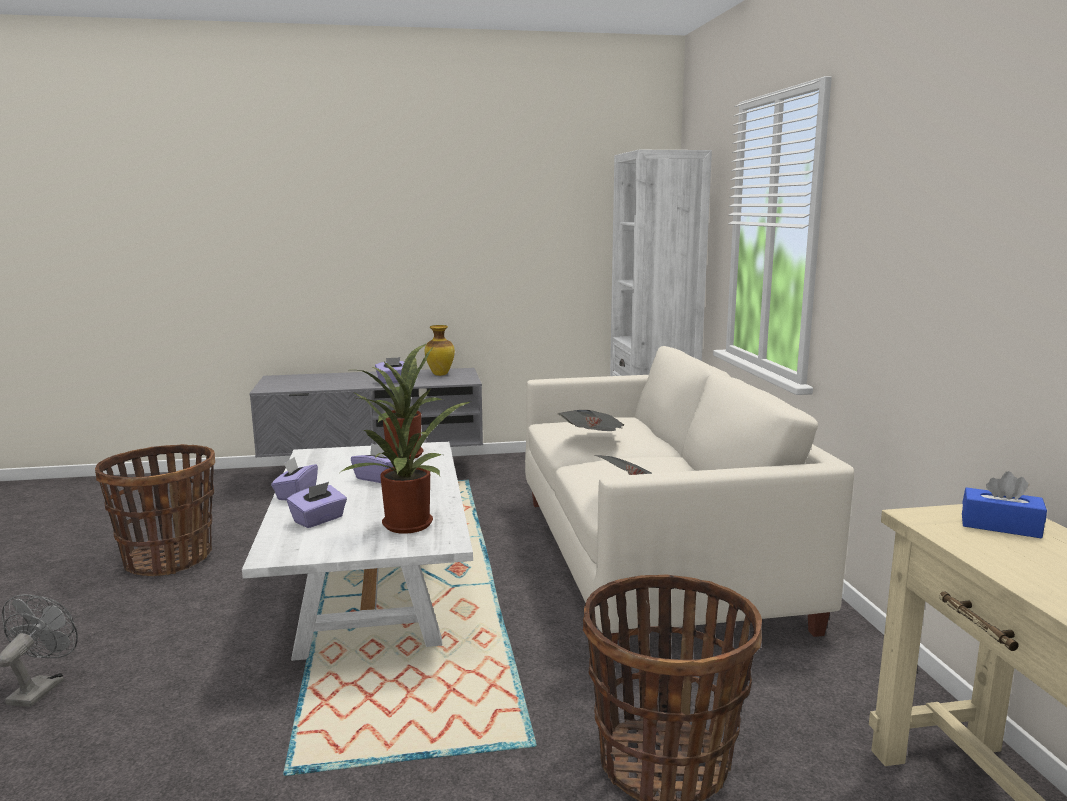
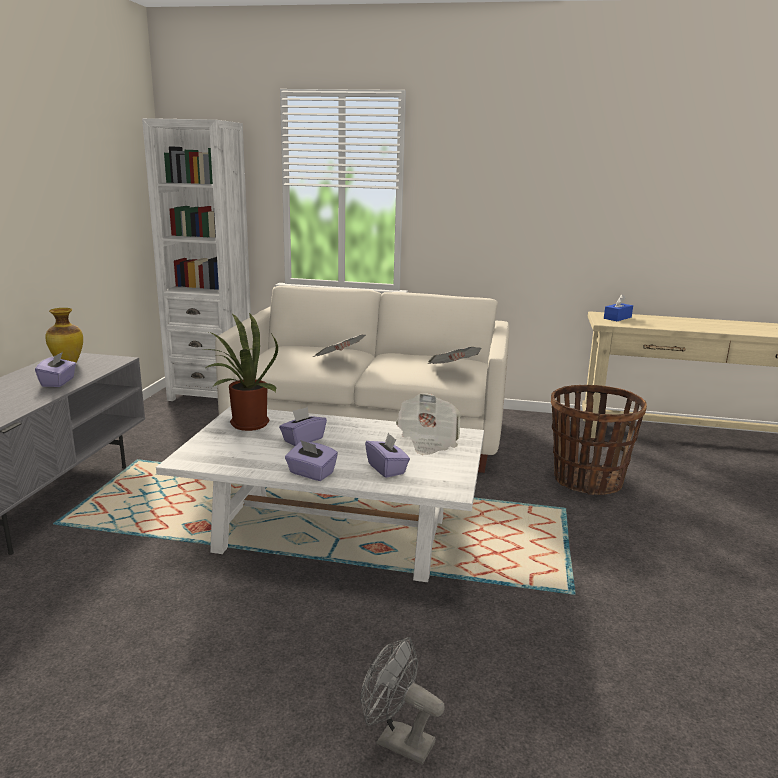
camera: 70 degrees left, 5 degrees up
(168, 559) = (128, 657): basket -> none
(409, 527) = (428, 441): potted plant -> newspaper

